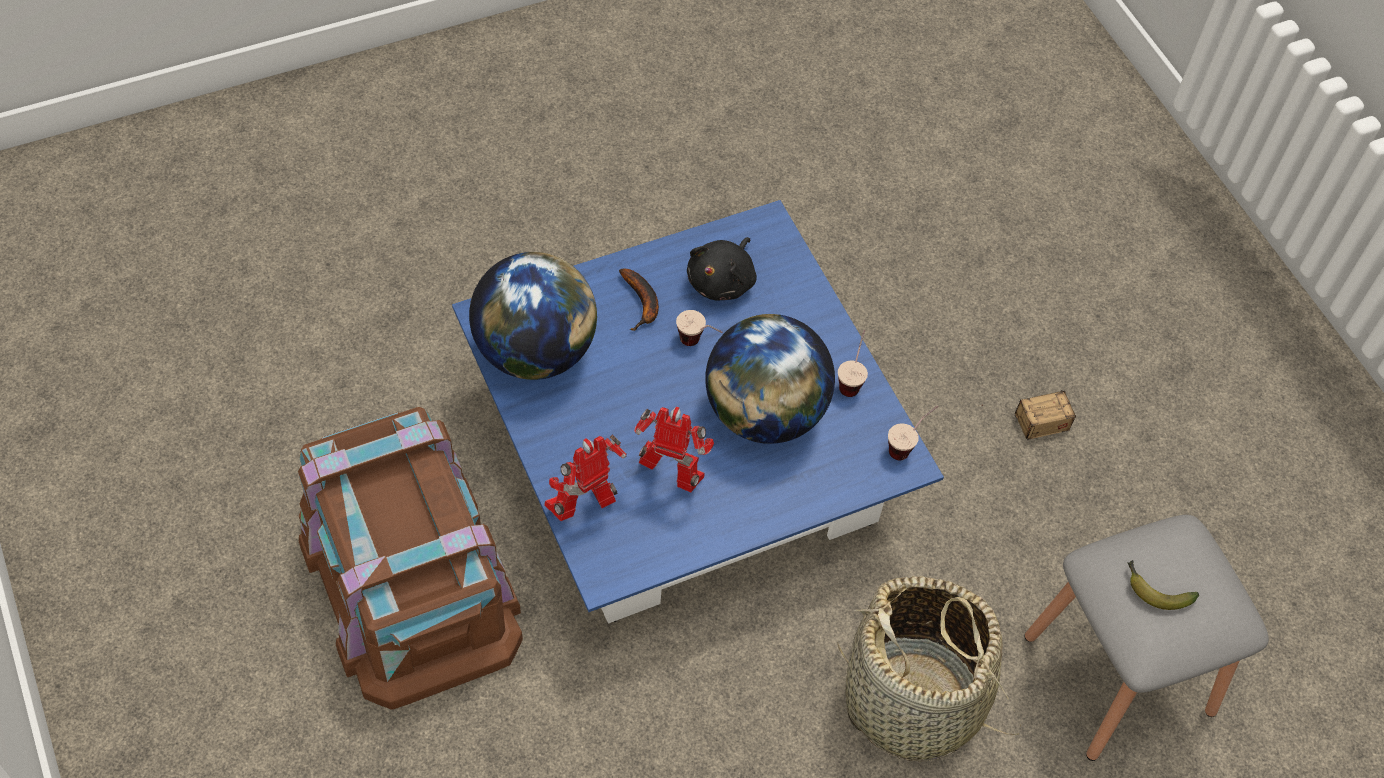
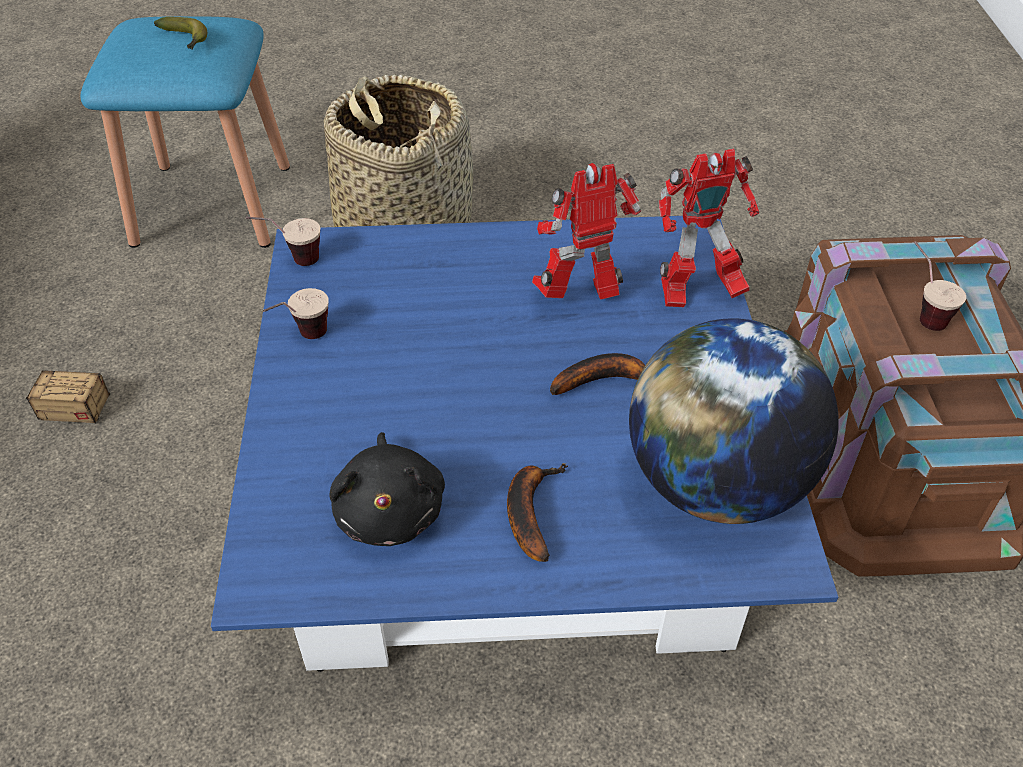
camera: 155 degrees left, 10 degrees down
(629, 407) = (605, 380): none -> banana
(672, 476) = (581, 298): toy robot -> toy robot turned 120 degrees clockwise
(698, 345) = (475, 430): cup -> cup (921, 312)
(722, 281) = (390, 510): black plush toy -> black plush toy turned 120 degrees clockwise
(764, 413) = (435, 331): globe -> none
(1119, 674) = (213, 204): grey stool -> blue stool

